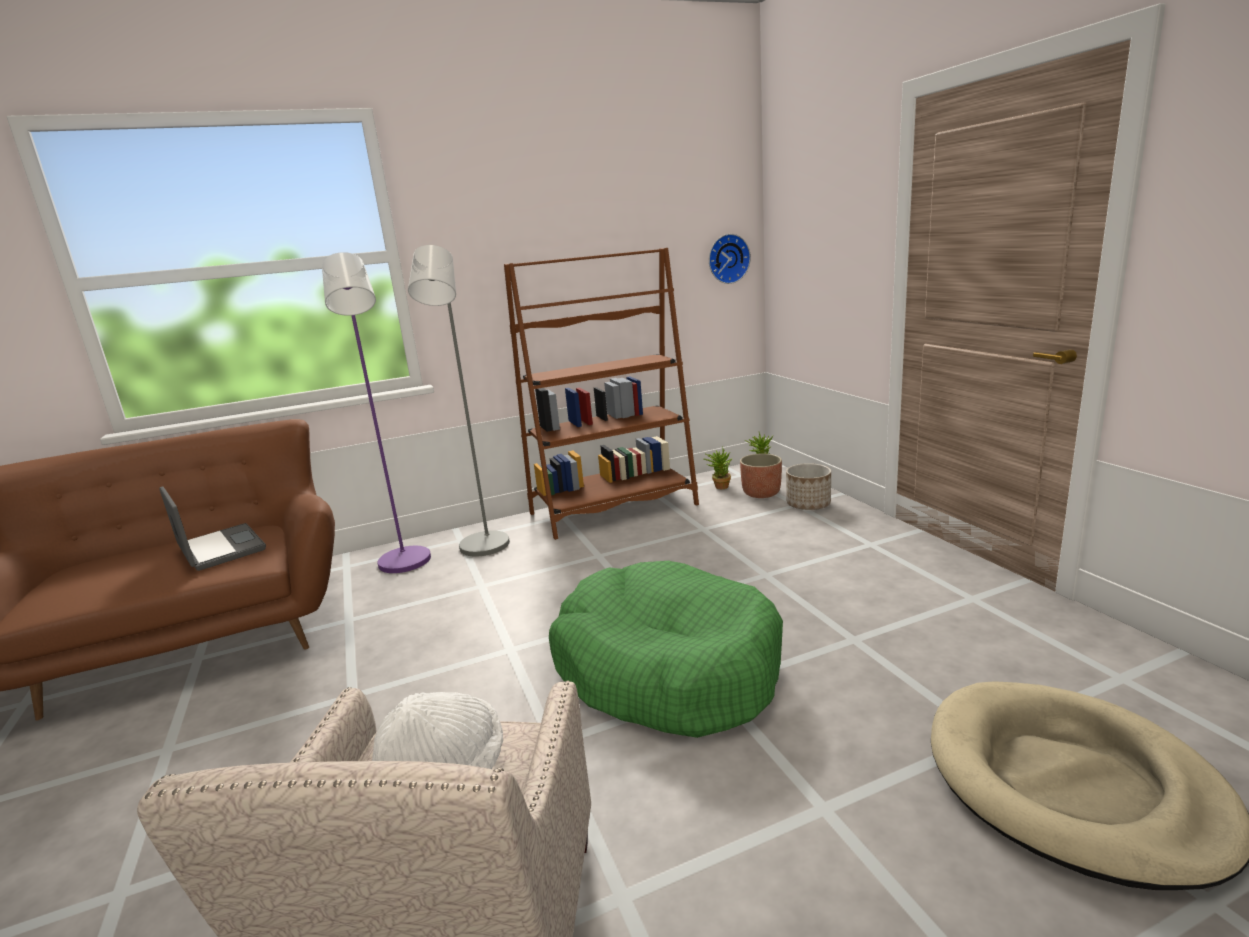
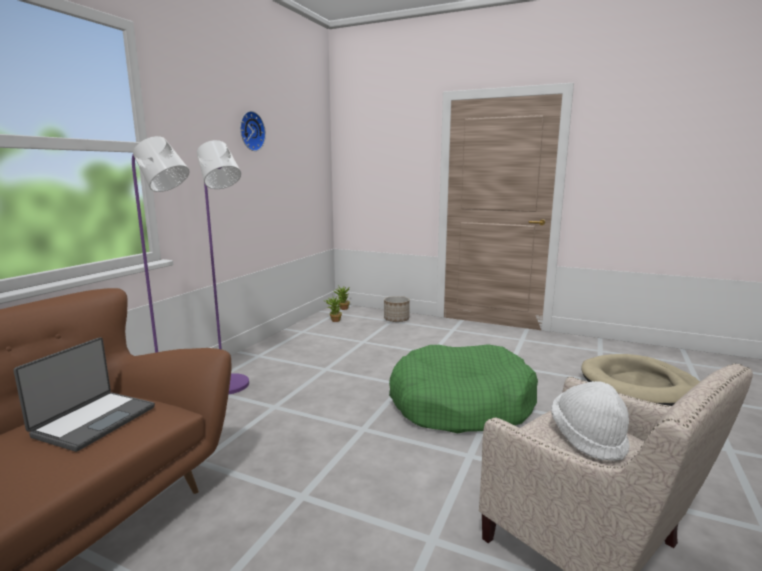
camera: 45 degrees left, 5 degrees down
(219, 549) = (93, 421): laptop -> laptop turned 105 degrees clockwise
(482, 549) = (232, 388): grey floor lamp -> purple floor lamp
(614, 509) = (288, 344): brown bookcase -> none
(727, 259) = (319, 176): wall clock -> wall clock (250, 131)
(761, 493) = (364, 319): planter -> none

